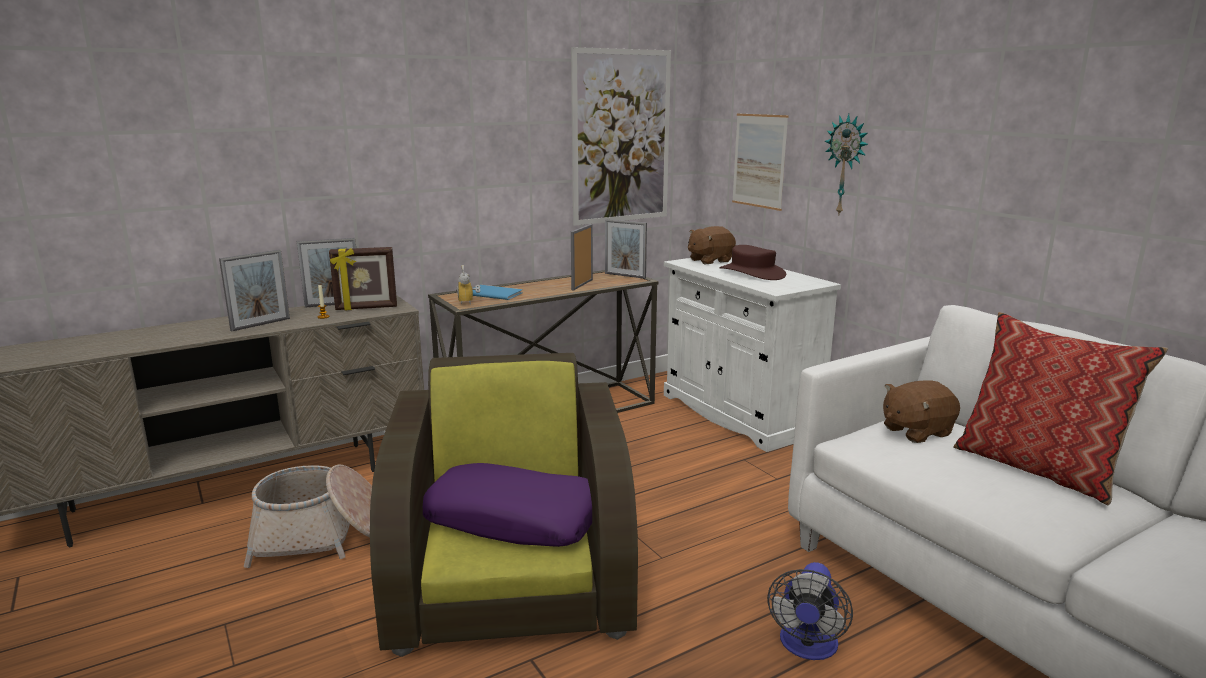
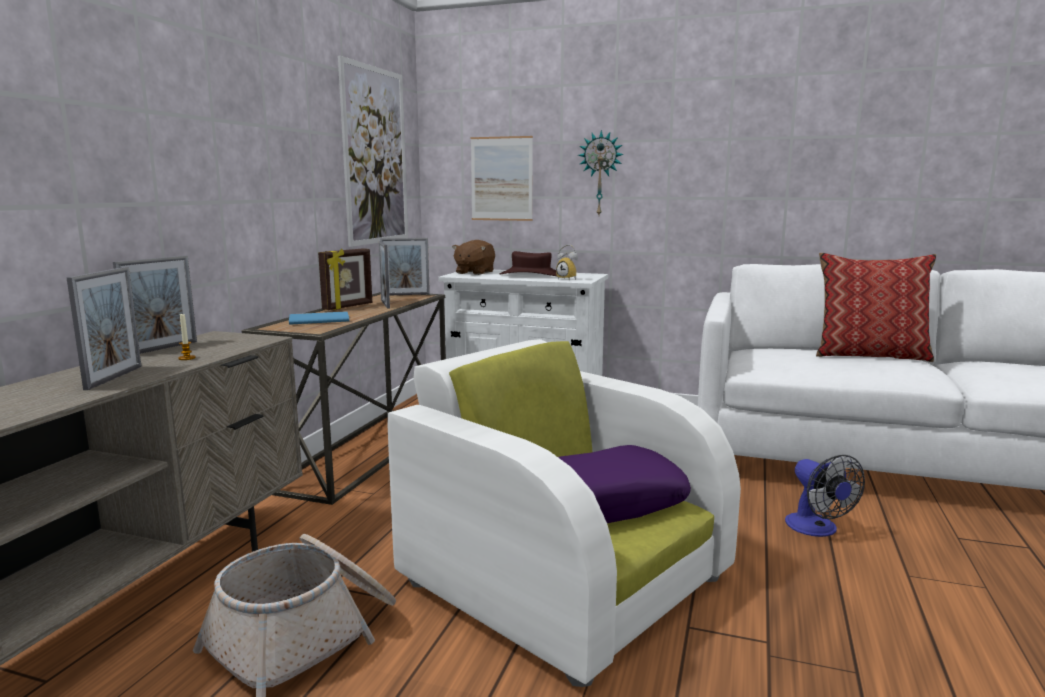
camera: 40 degrees left, 5 degrees down
(366, 308) = (221, 344): picture frame -> picture frame (348, 307)
(469, 302) = (311, 329): alarm clock -> alarm clock (568, 279)
(511, 576) = (563, 579): brown armchair -> white armchair
(915, 431) = (773, 356): brown plush toy -> none

